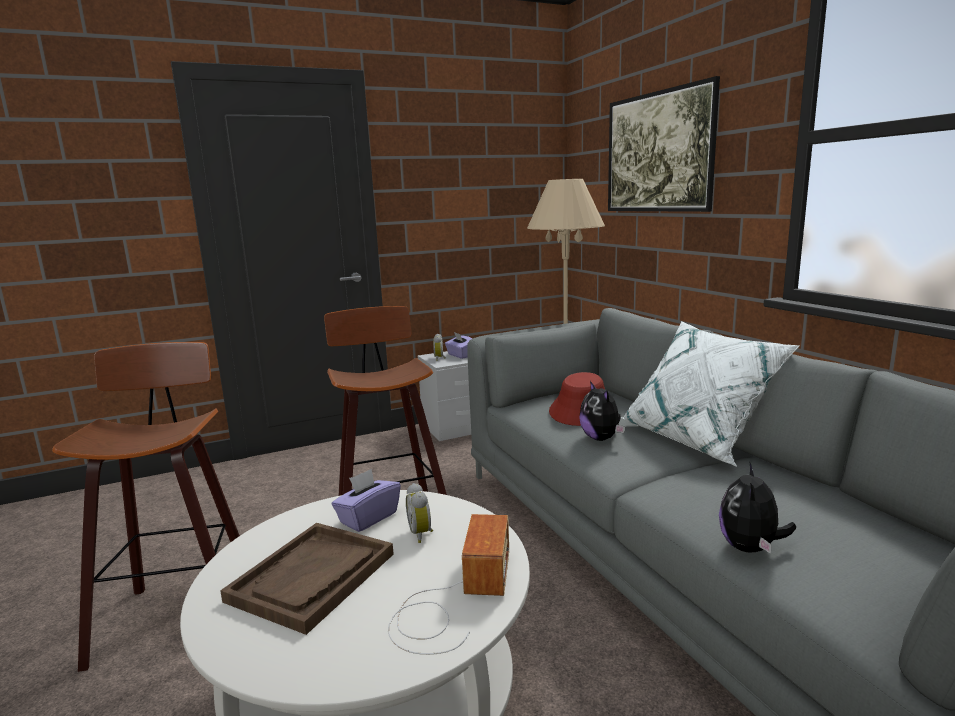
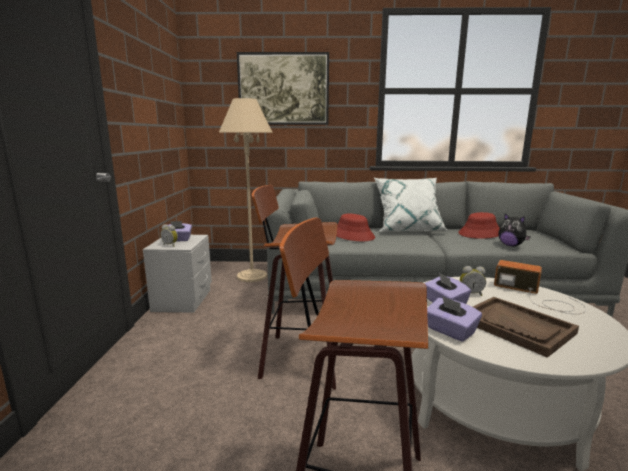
camera: 65 degrees left, 0 degrees up
(280, 530) = (450, 331): none -> purple tissue box
(601, 438) = (393, 240): plush toy -> none
(794, 503) = (480, 233): none -> red hat

